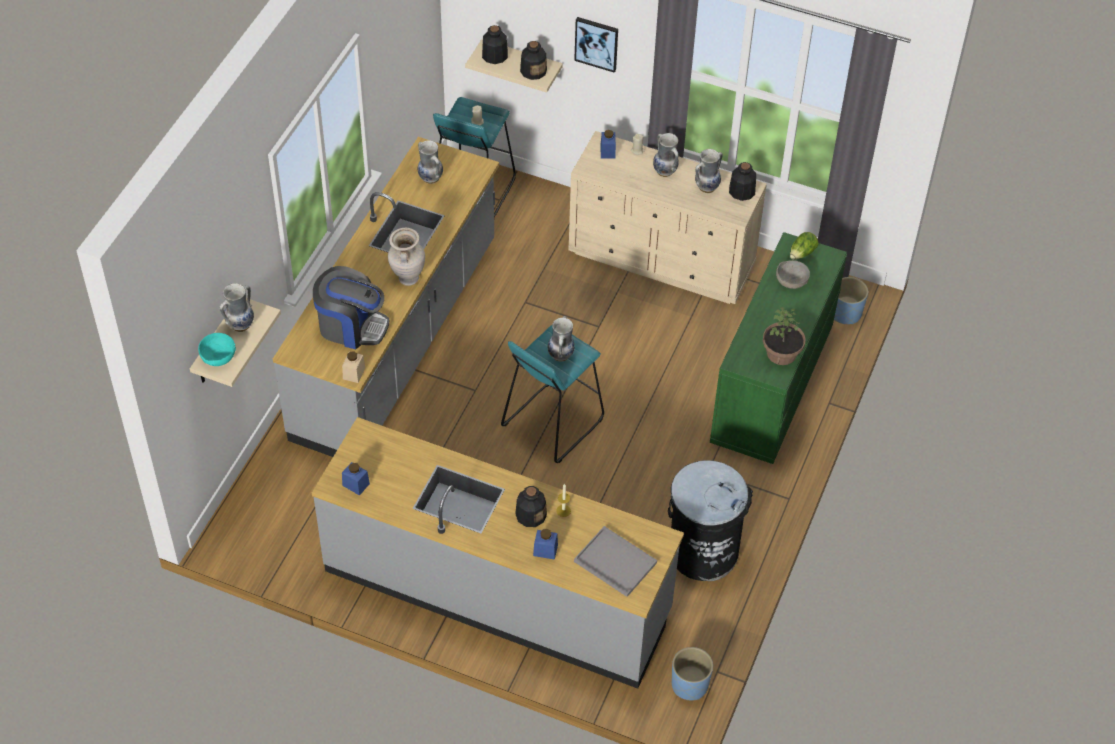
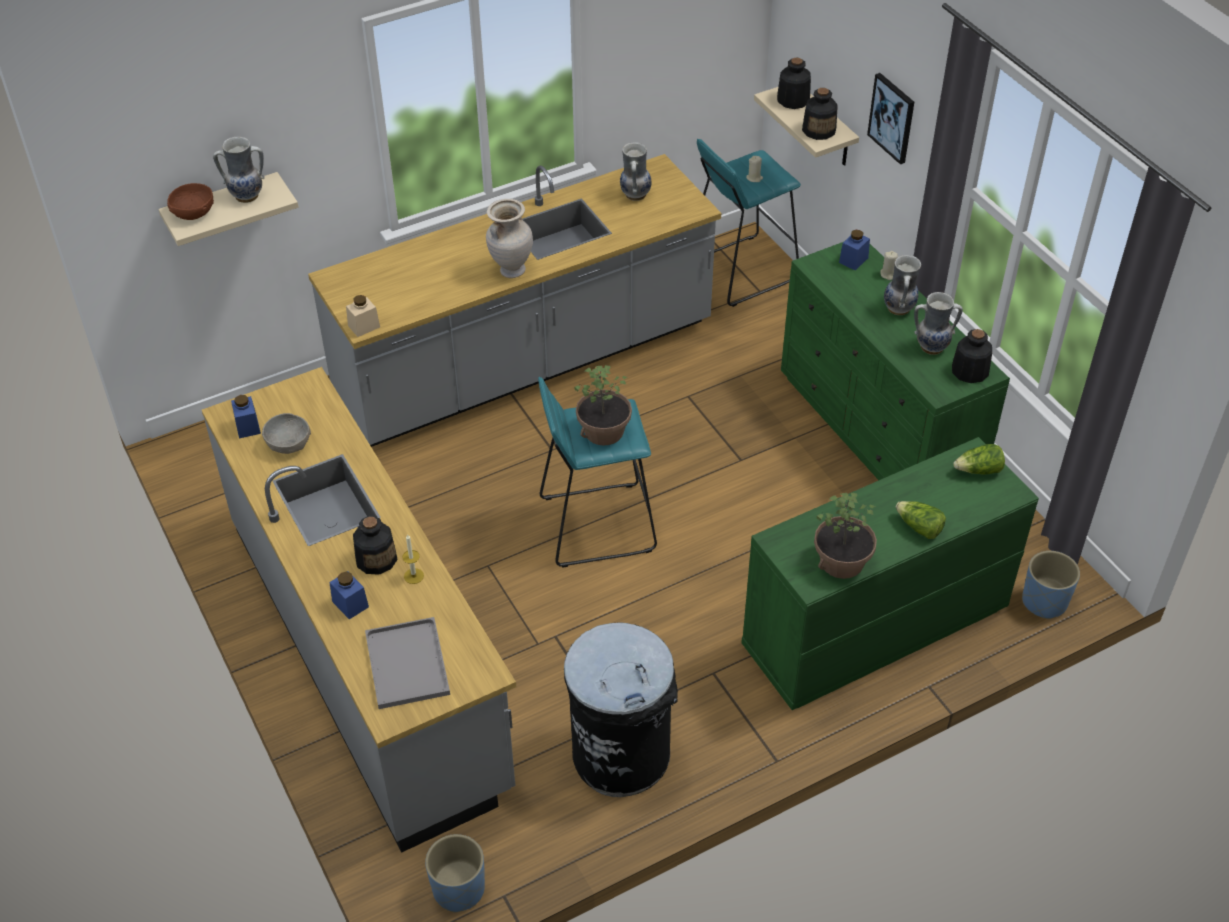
camera: 40 degrees right, 5 degrees down
(218, 357) = (193, 212): turquoise bowl -> brown bowl
(351, 326) = (410, 284): coffee machine -> none
(561, 355) = (604, 431): vase -> potted plant
(662, 259) = (878, 432): beige dresser -> green dresser
(791, 281) = (934, 492): grey bowl -> grey bowl (289, 444)
(802, 308) = (919, 528): none -> lettuce

